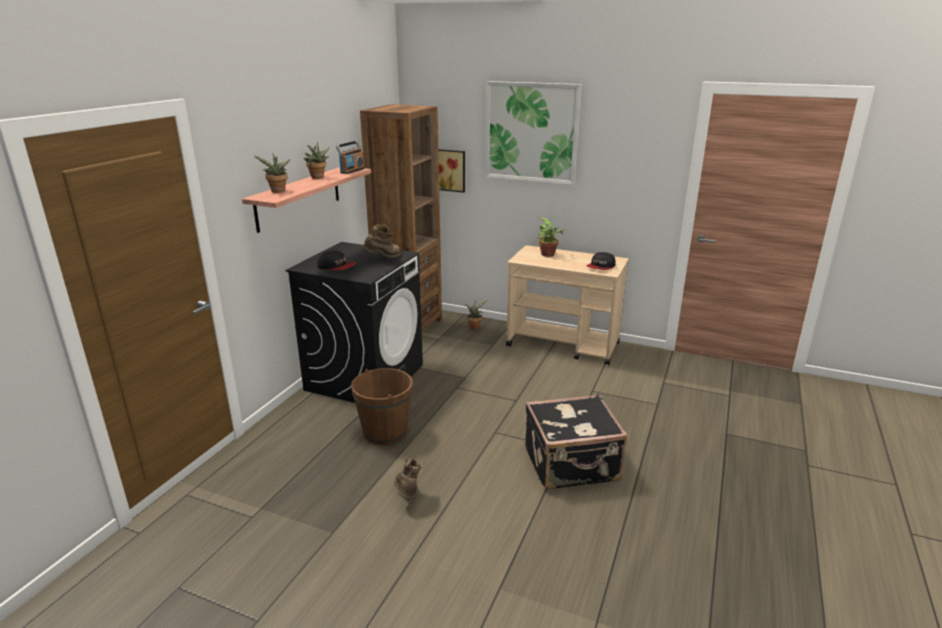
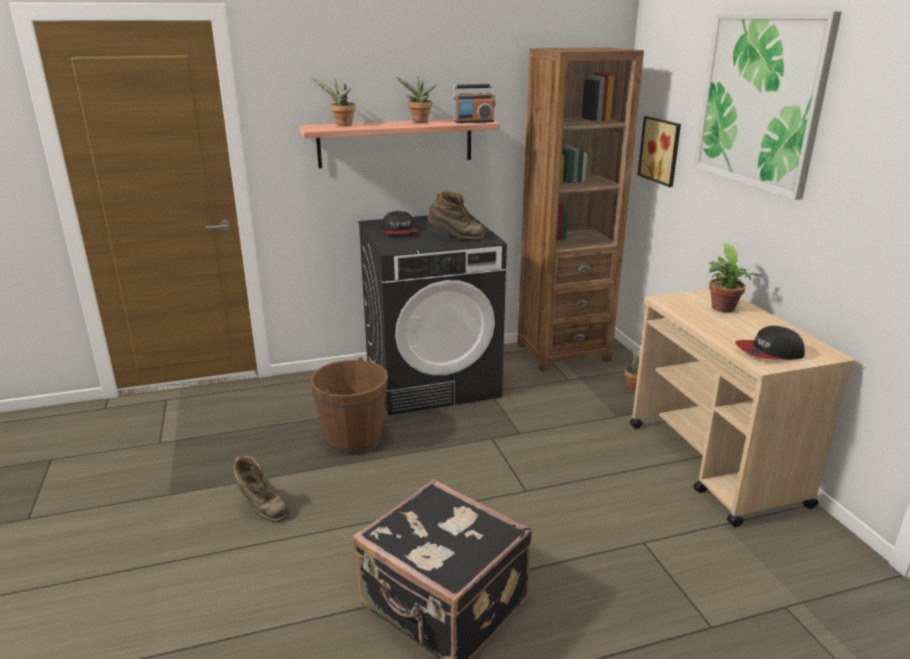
camera: 50 degrees right, 0 degrees up
(408, 495) = (262, 508): brown boot -> brown boot turned 90 degrees clockwise

